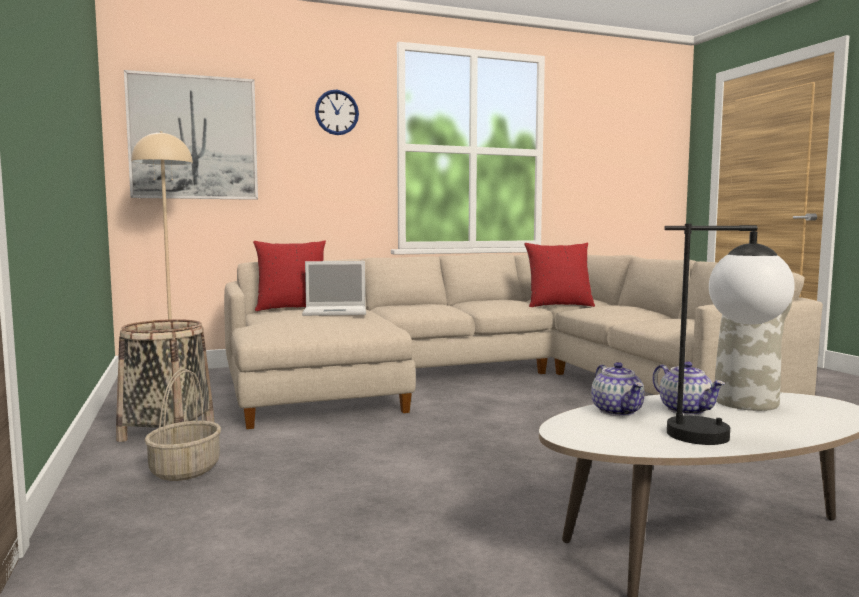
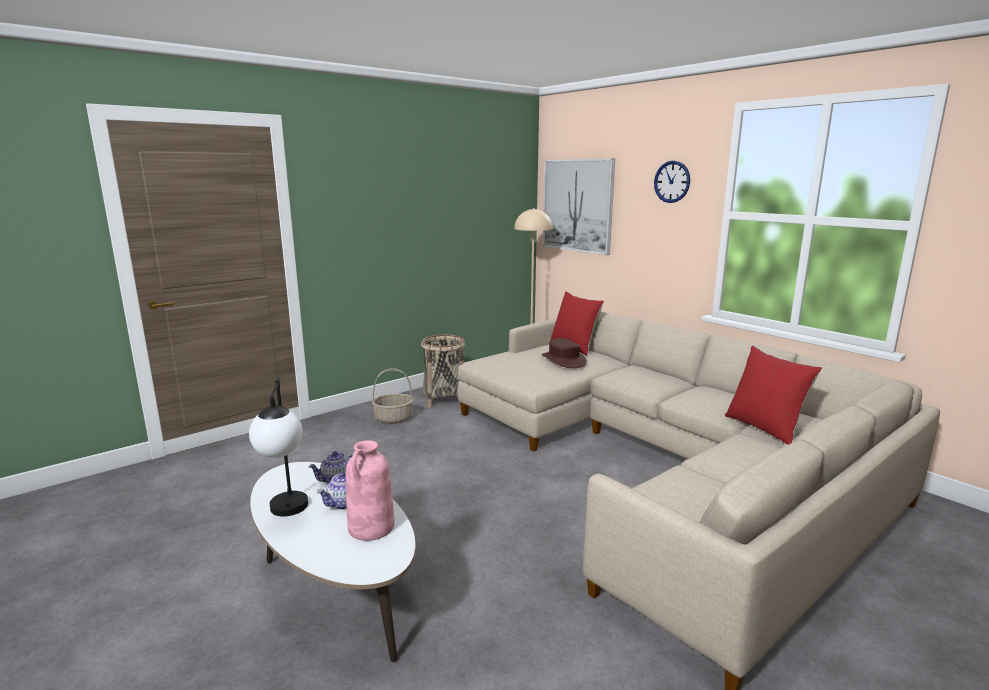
camera: 70 degrees right, 10 degrees up
(336, 311) = (563, 360): laptop -> brown hat
(747, 403) = (371, 528): white vase -> pink vase

